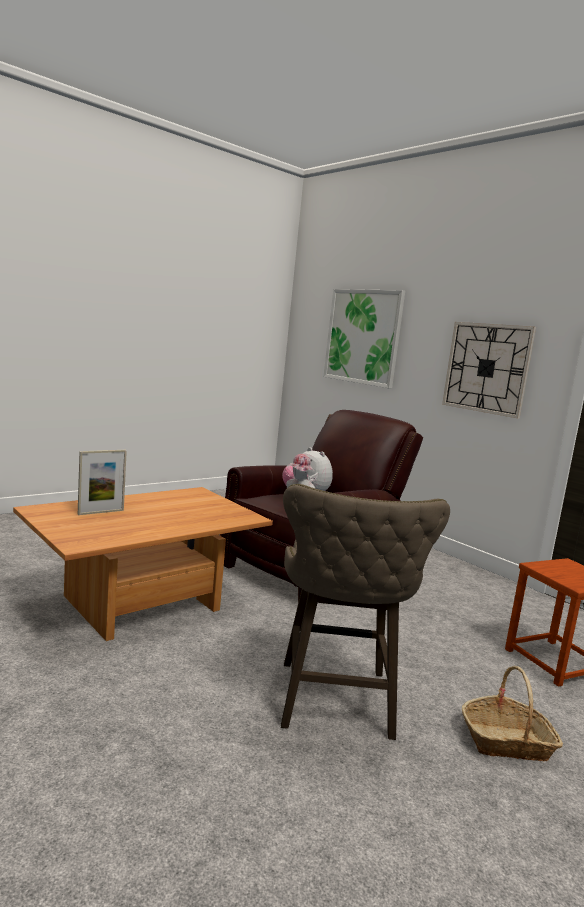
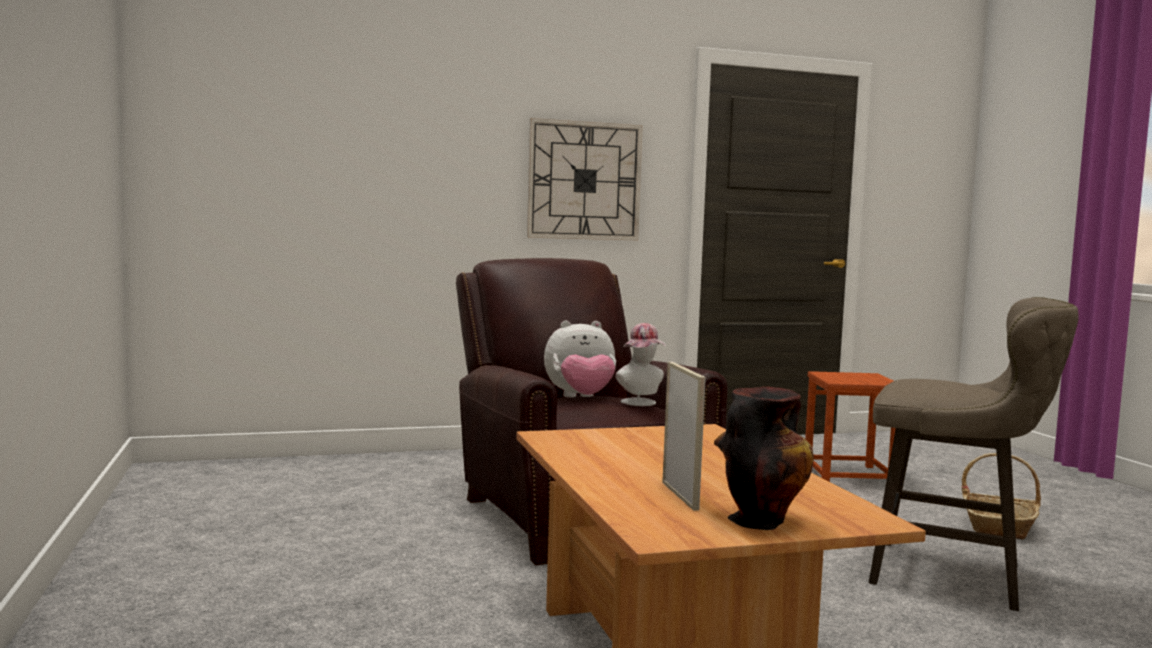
camera: 65 degrees left, 5 degrees down
(68, 524) = (759, 519): none -> vase
(363, 337) = (349, 142): picture -> none

